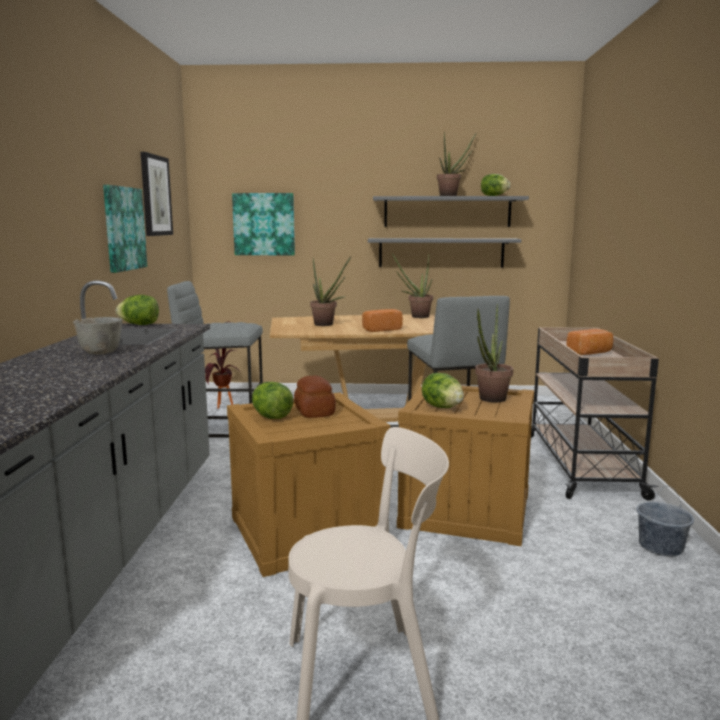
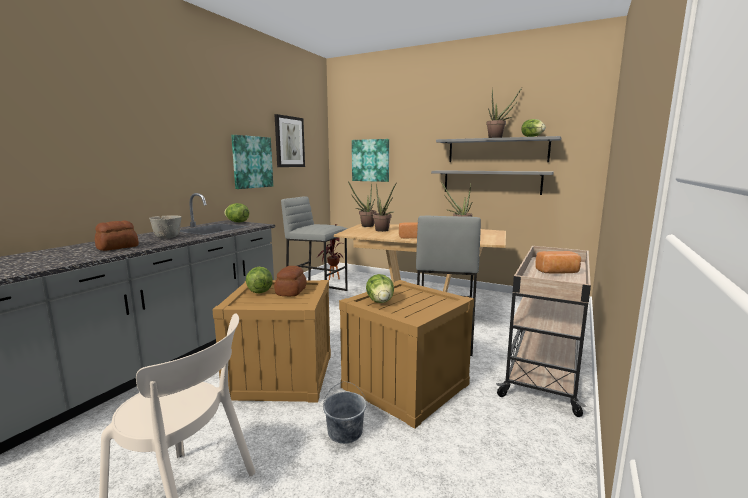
camera: 25 degrees right, 0 degrees up
(65, 372) = (117, 247): none -> bread
(490, 400) = (427, 301): potted plant -> potted plant (365, 226)
(660, 546) = (542, 466): grey bucket -> grey bucket (344, 432)

